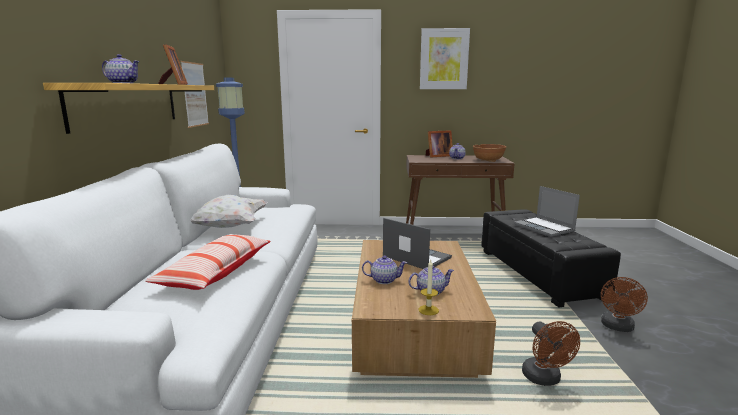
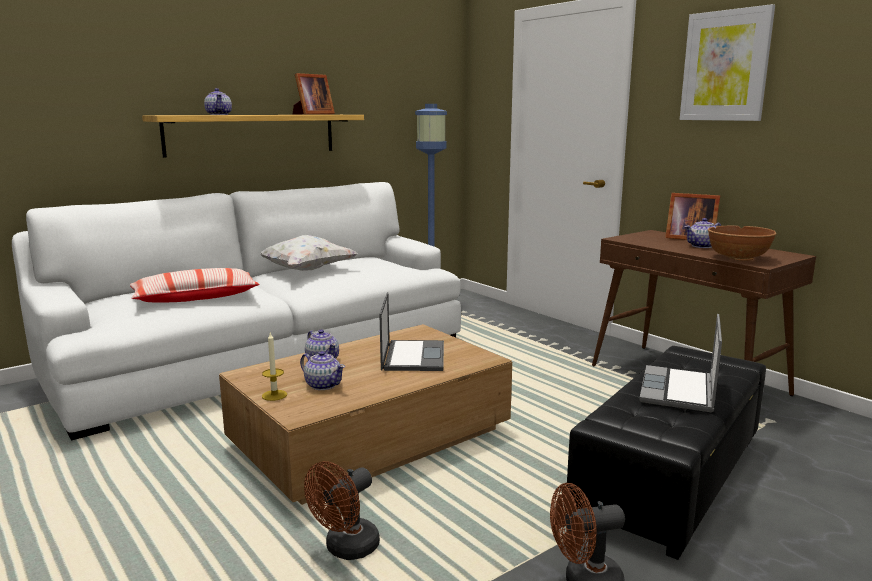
camera: 50 degrees right, 0 degrees up
(195, 94) = (381, 124): picture -> none

